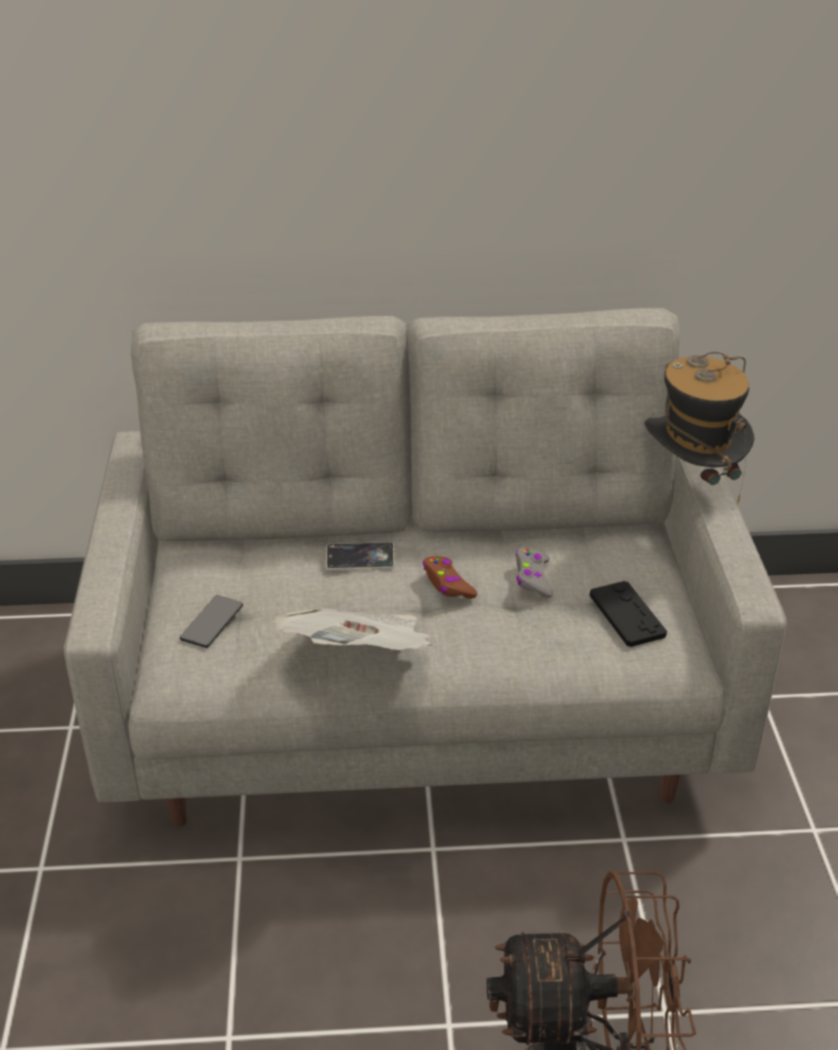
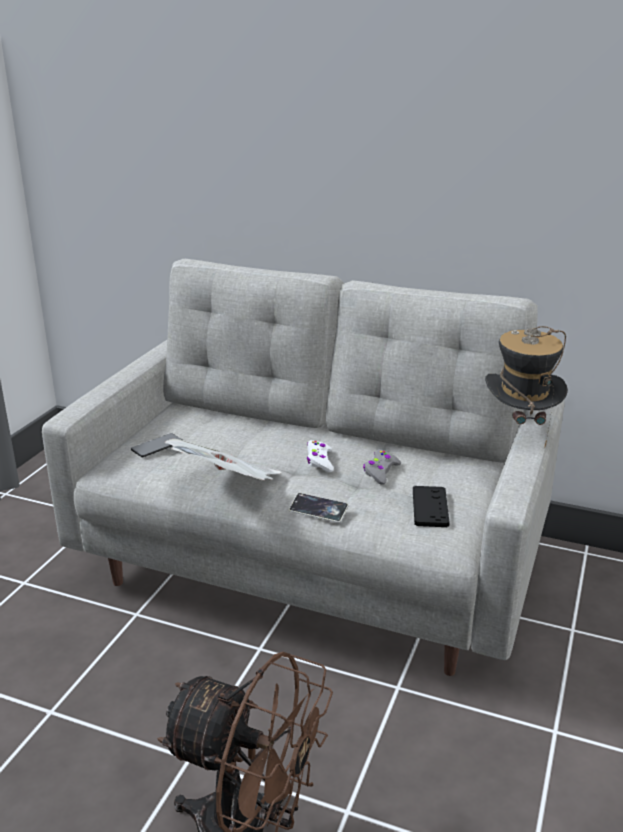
camera: 25 degrees right, 10 degrees down
(360, 560) = (275, 436): phone -> phone (318, 511)
(447, 584) = (319, 461): brown game controller -> white game controller

